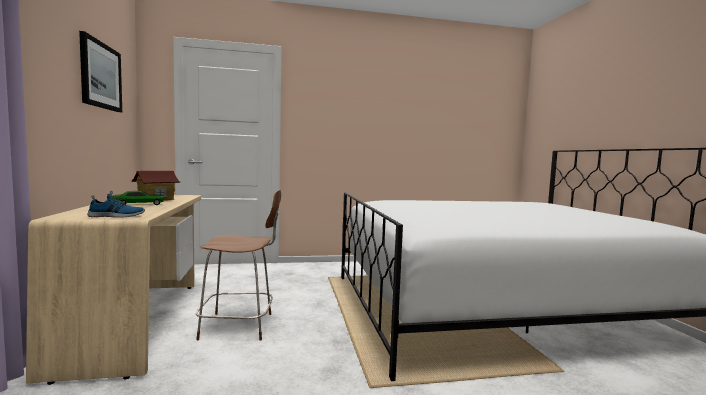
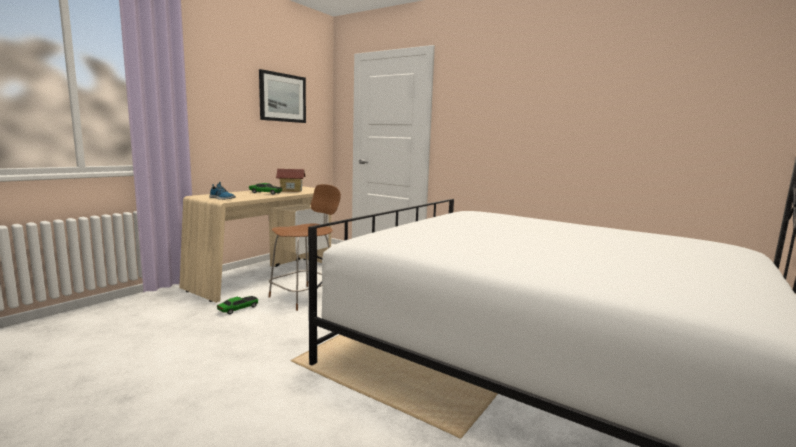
camera: 45 degrees right, 5 degrees up
(191, 369) = (238, 309): none -> toy car
(240, 326) = (304, 297): brown chair -> brown chair turned 90 degrees counterclockwise

